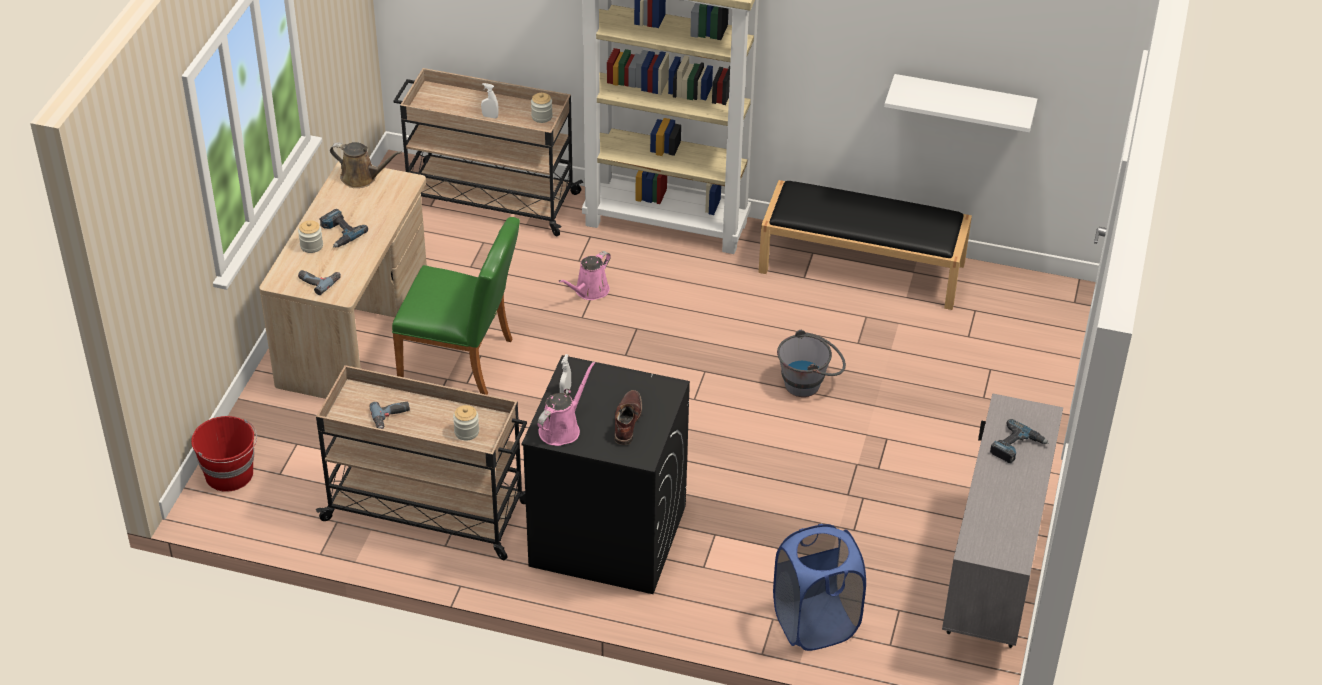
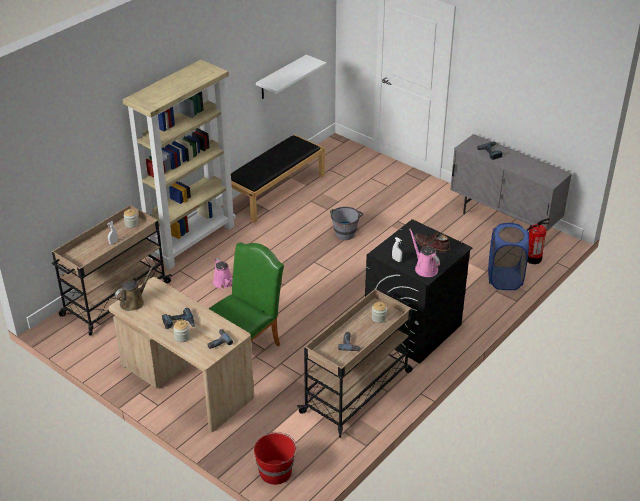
camera: 65 degrees left, 5 degrees down
(902, 650) = (532, 259): none -> fire extinguisher

